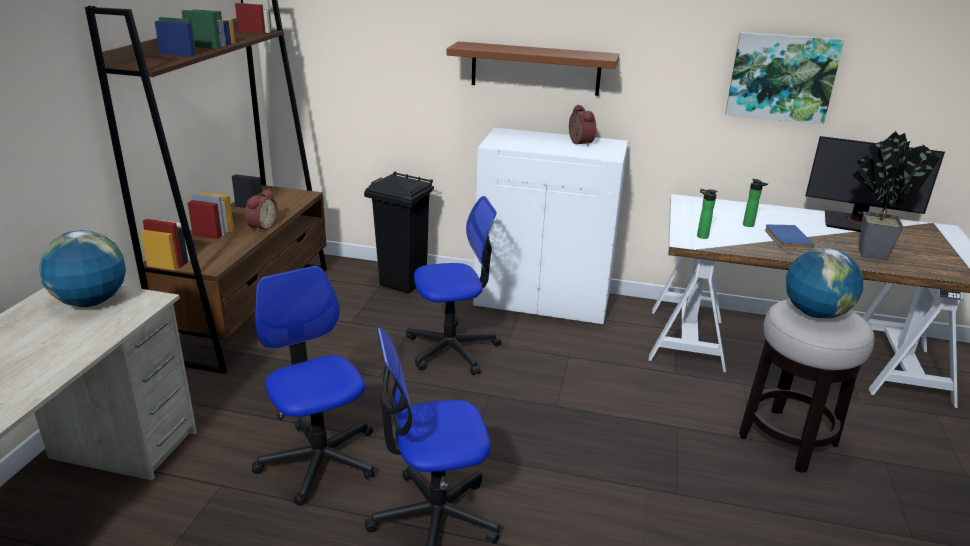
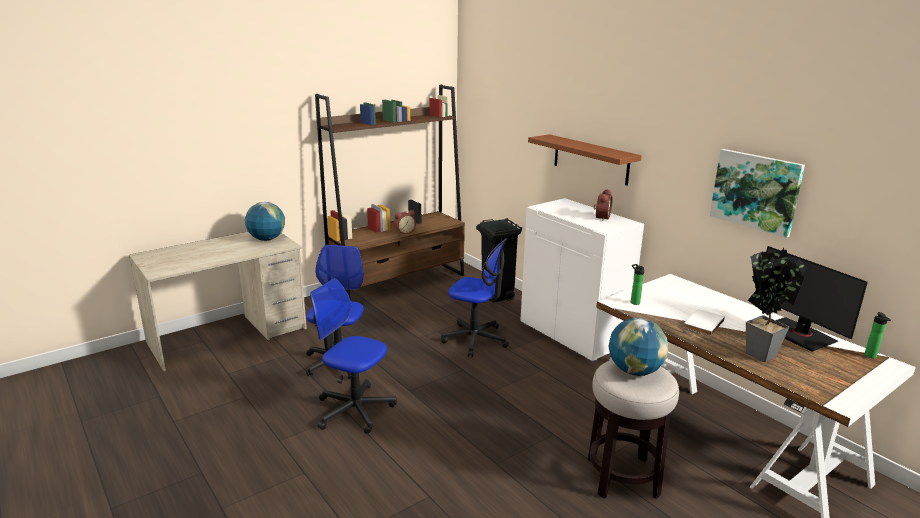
camera: 40 degrees right, 5 degrees down
(750, 225) = (690, 308): bottle -> bottle (871, 356)
(786, 239) = (702, 323): blue book -> white book

